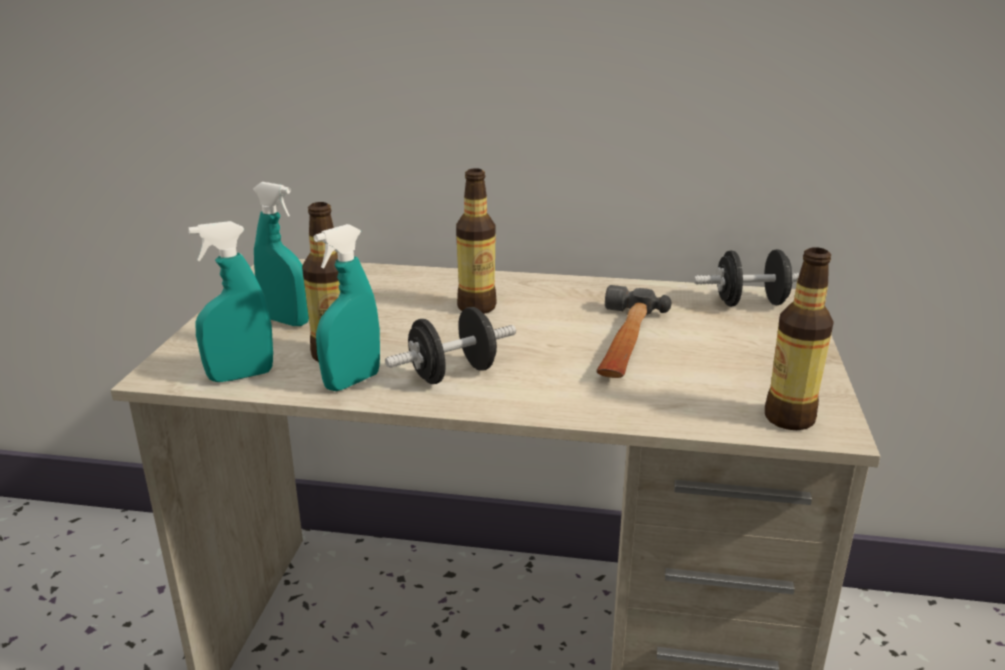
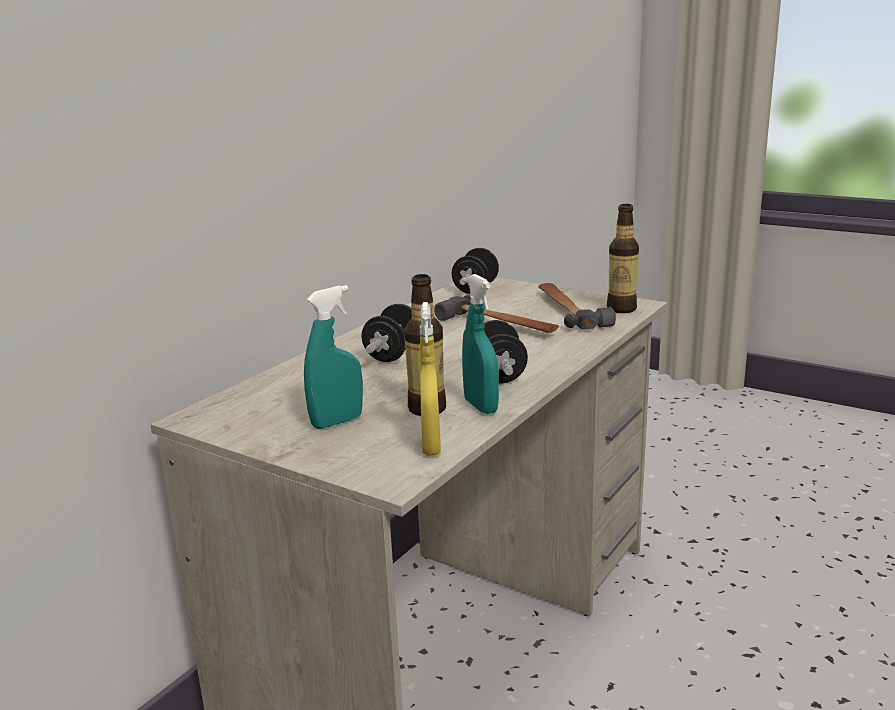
camera: 65 degrees left, 5 degrees down
(241, 376) = (431, 446): turquoise spray bottle -> yellow spray bottle
(477, 307) = (393, 354): bottle -> black dumbbell
(732, 378) = (568, 311): none -> hammer

